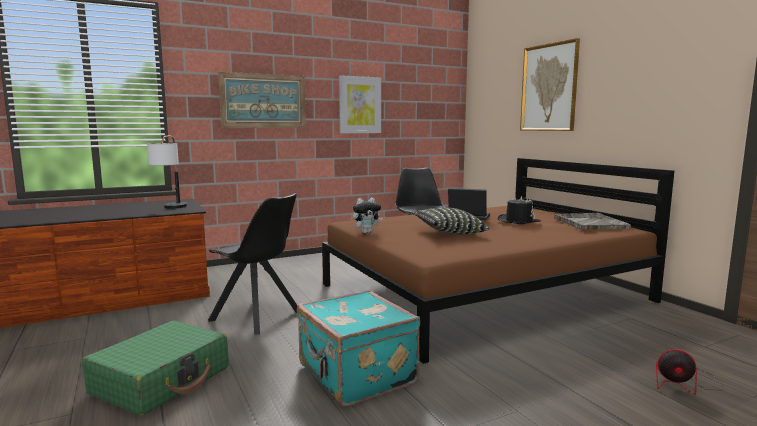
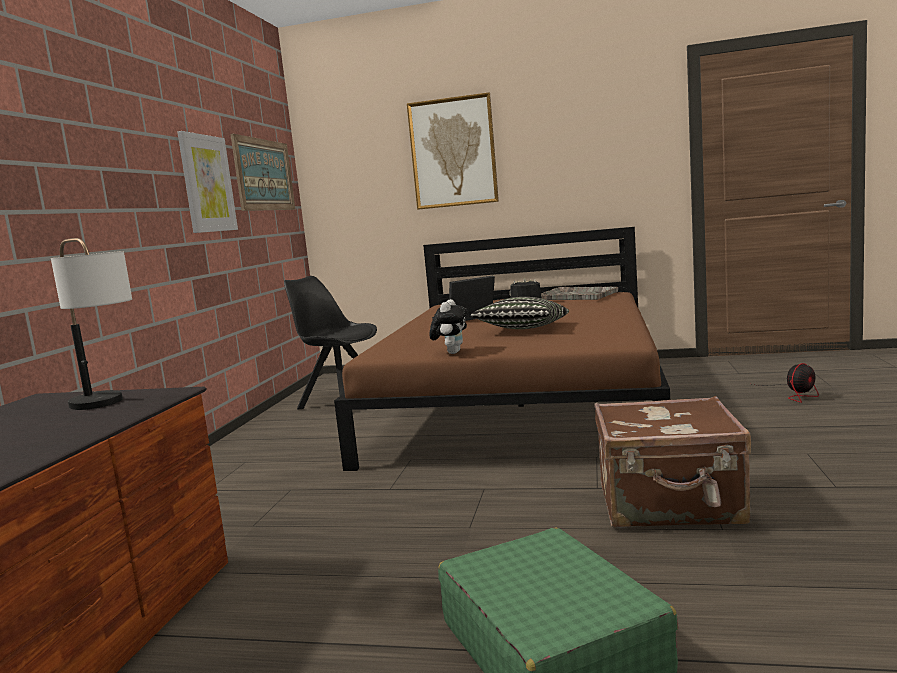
camera: 50 degrees left, 0 degrees up
(257, 317) = (397, 534): black chair -> none
(263, 101) = (88, 174): picture -> picture (264, 175)
(355, 375) = (670, 504): turquoise suitcase -> brown suitcase

